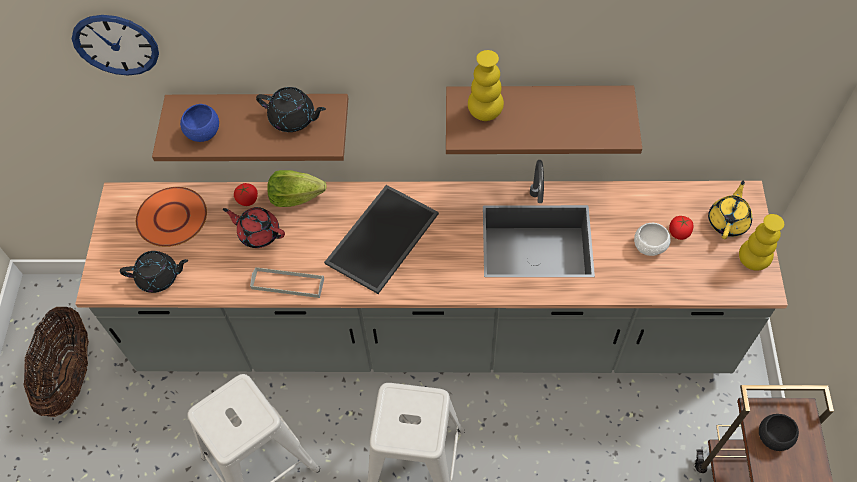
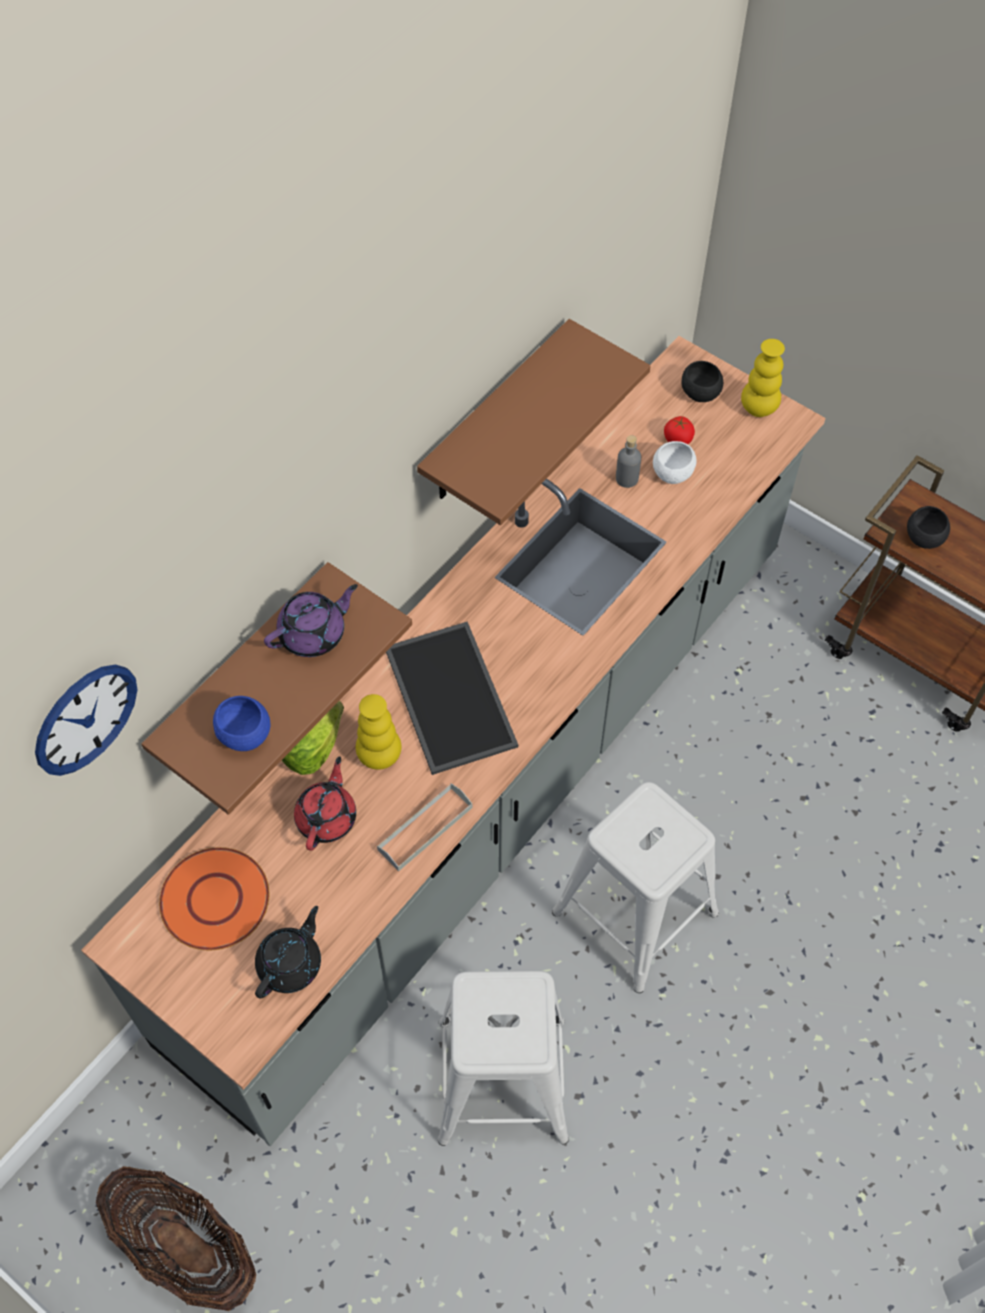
camera: 55 degrees left, 0 degrees up
(247, 199) = (267, 800): tomato -> none
(258, 233) = (327, 817): red teapot -> red teapot turned 135 degrees clockwise
(293, 119) = (313, 634): black teapot -> purple teapot
(485, 113) = (486, 456): yellow vase -> yellow vase (379, 756)
(620, 225) = (626, 478): none -> grey bottle
(728, 221) = (700, 393): yellow teapot -> black bowl

